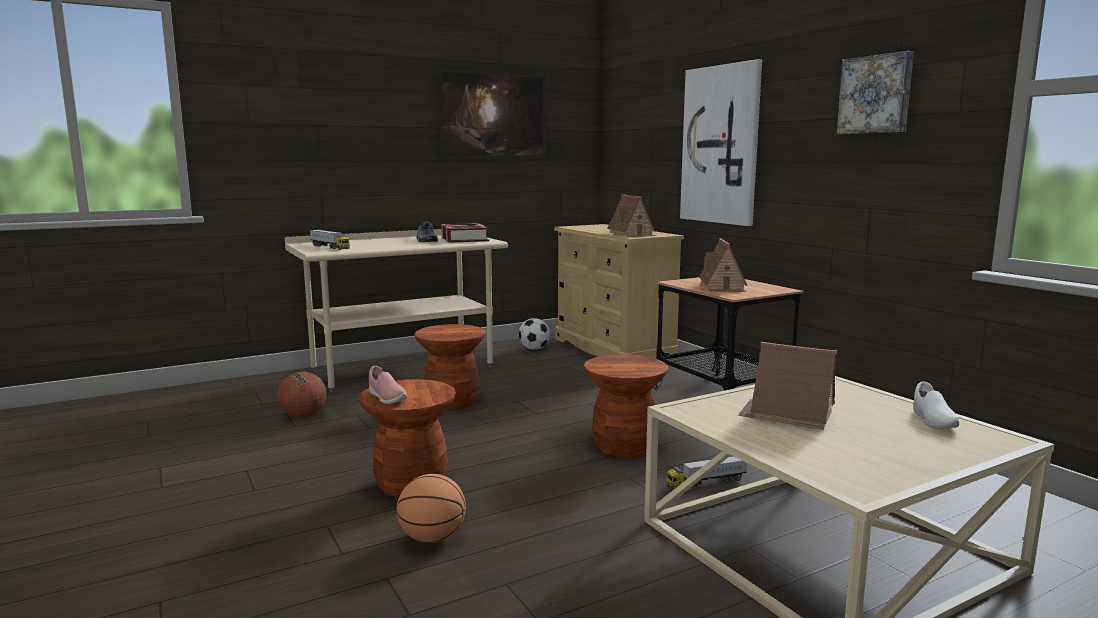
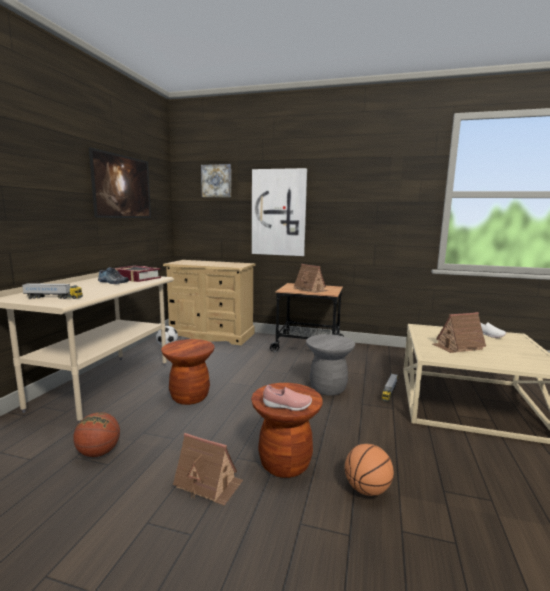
camera: 45 degrees left, 0 degrees up
(624, 447) = (328, 388): brown stool -> grey stool
(632, 234) = (229, 265): toy house -> toy house (209, 483)
(876, 94) = (377, 192): picture -> picture (216, 181)

